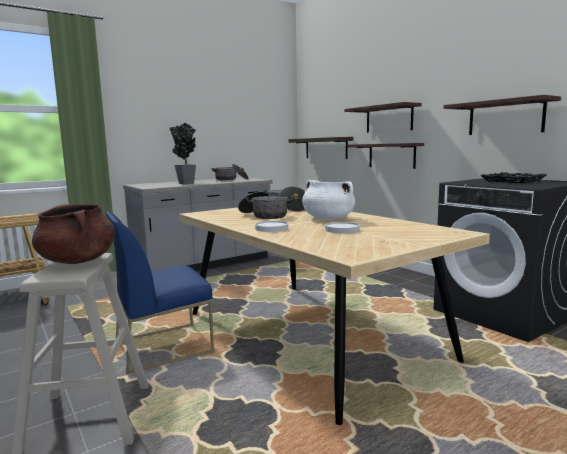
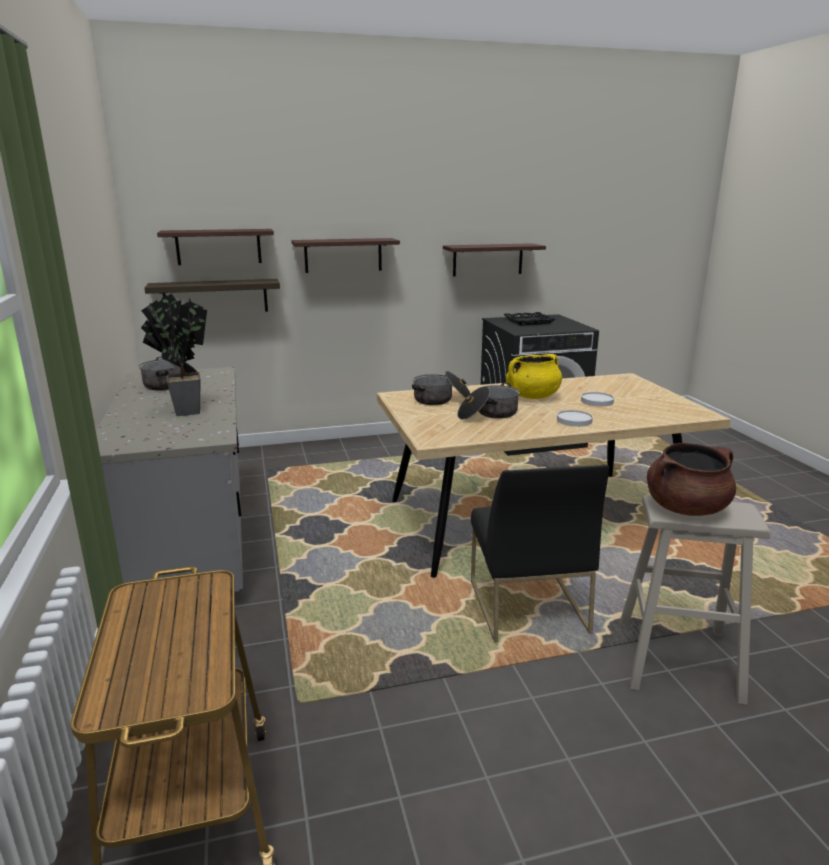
camera: 70 degrees left, 10 degrees up
(164, 347) = (526, 606): blue chair -> black chair
(328, 218) = (532, 396): white cooking pot -> yellow cooking pot
(391, 155) = (351, 302): shelf -> shelf (218, 246)

